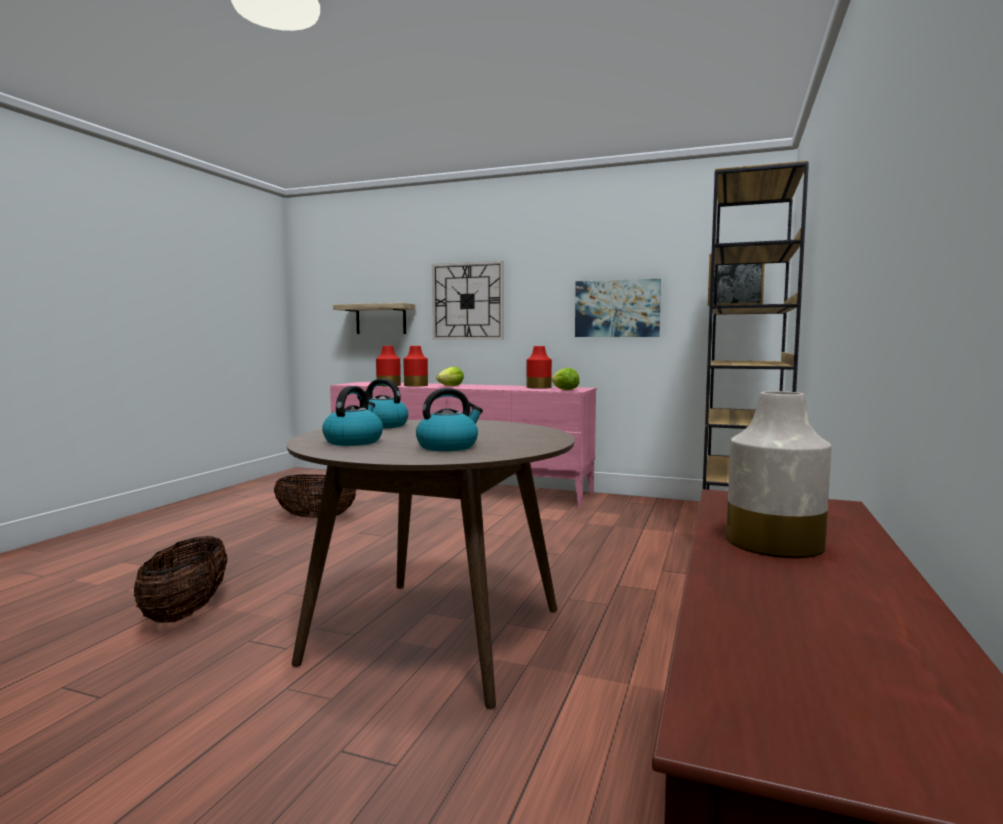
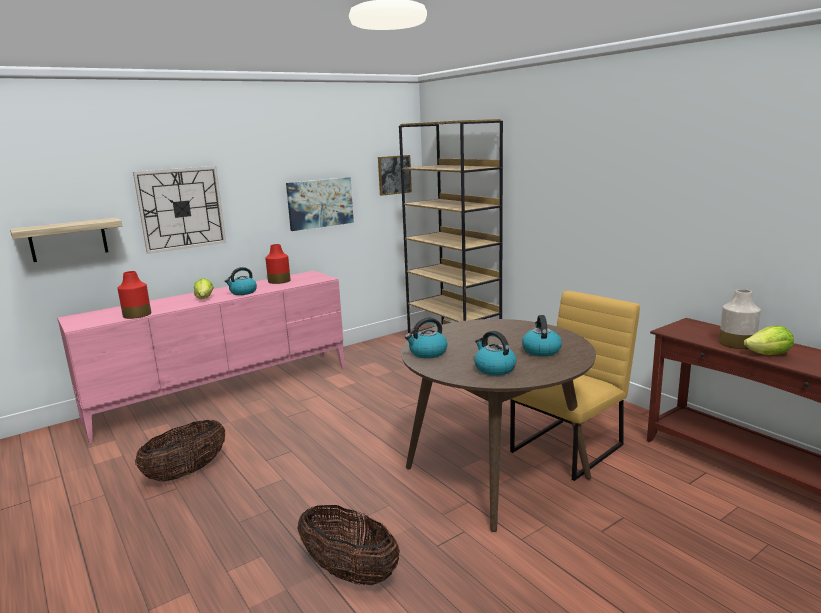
camera: 55 degrees left, 10 degrees up
(416, 385) = (165, 306): red vase -> none
(484, 387) = (243, 292): none -> kettle
(565, 390) = (316, 279): lettuce -> lettuce (769, 354)
(571, 672) = (569, 447): none -> yellow chair

